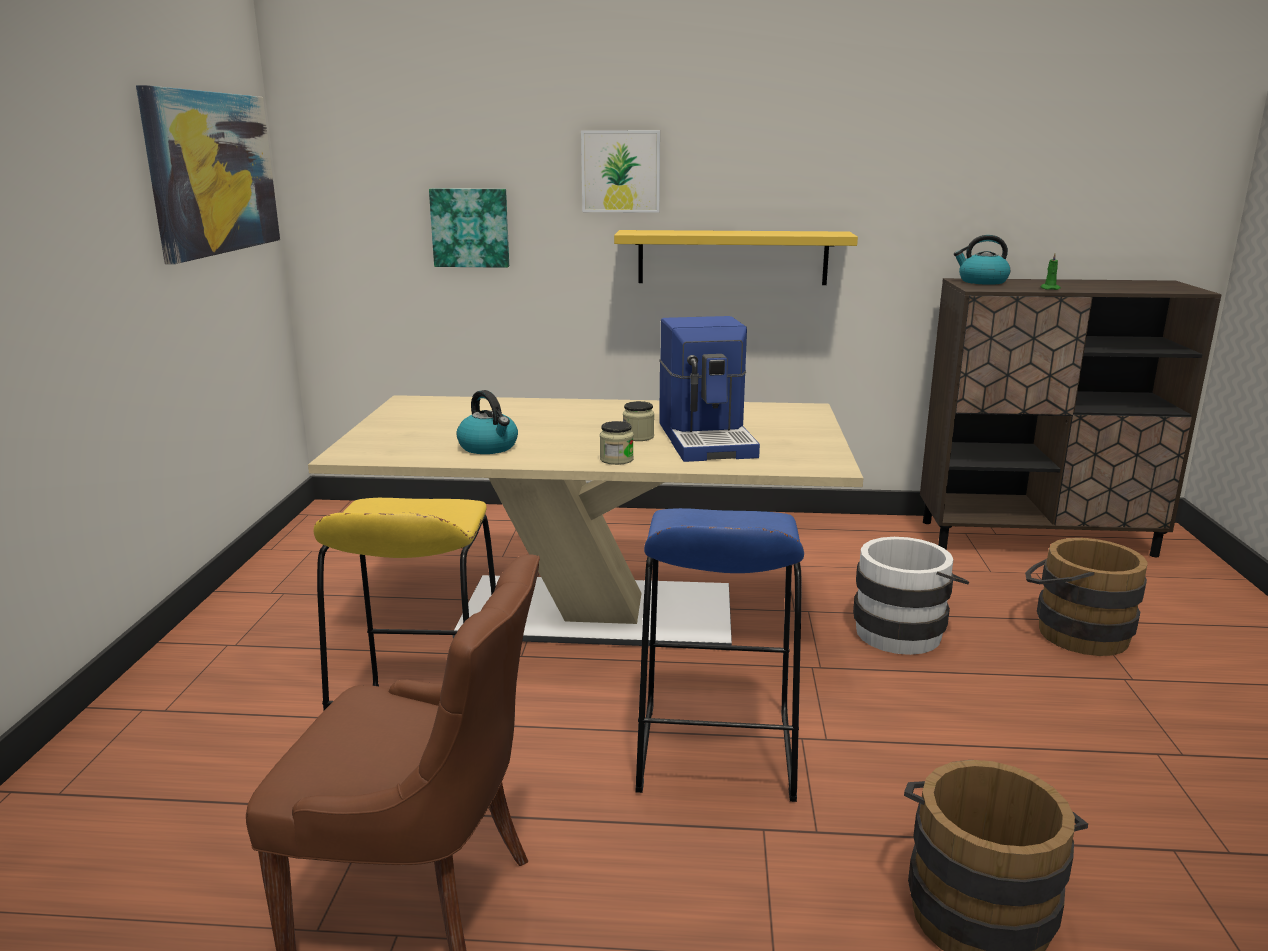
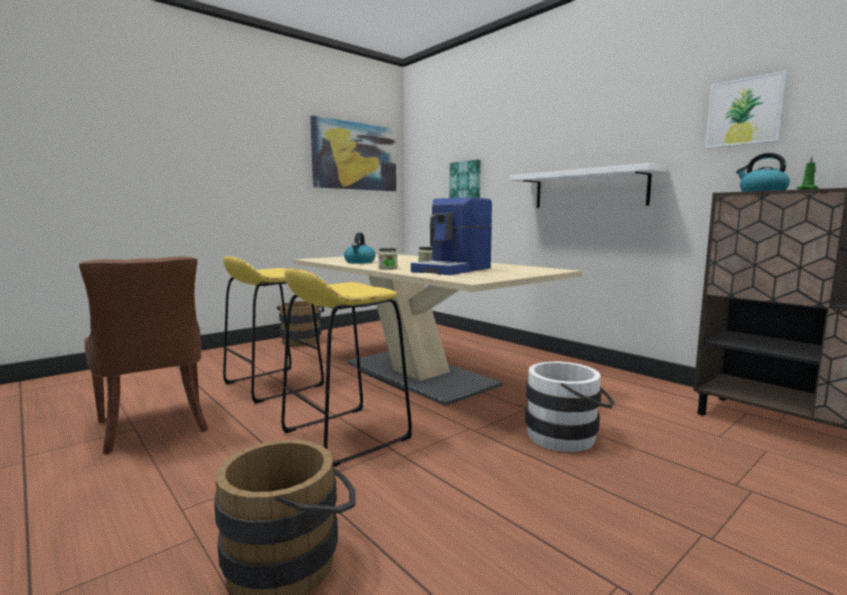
camera: 45 degrees right, 10 degrees down
(620, 171) = (531, 143): picture -> picture (744, 112)
(715, 751) = (345, 435): blue stool -> yellow stool
(732, 257) = (588, 189): yellow shelf -> white shelf
(1073, 632) = (718, 490): brown bucket -> brown bucket (301, 340)

